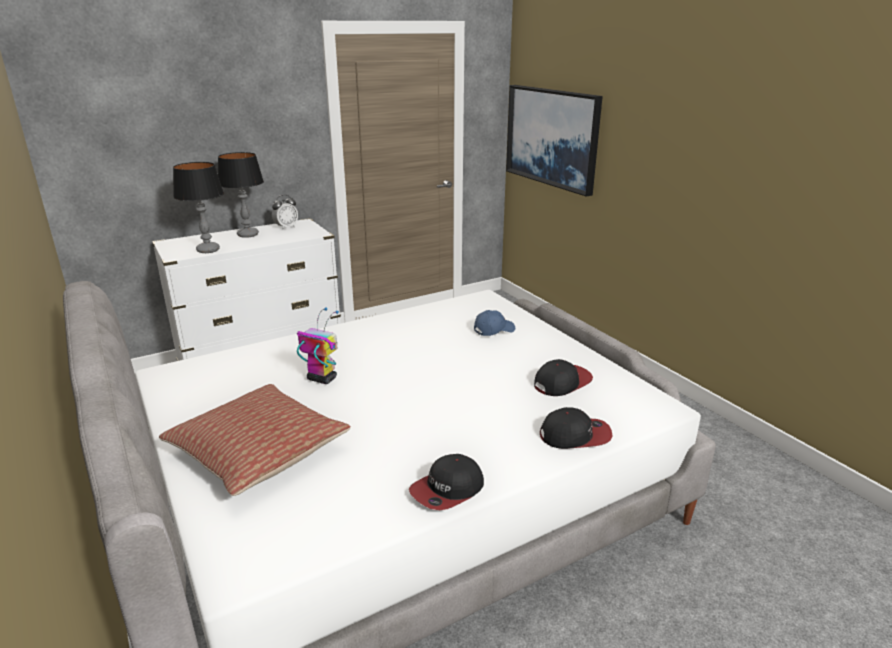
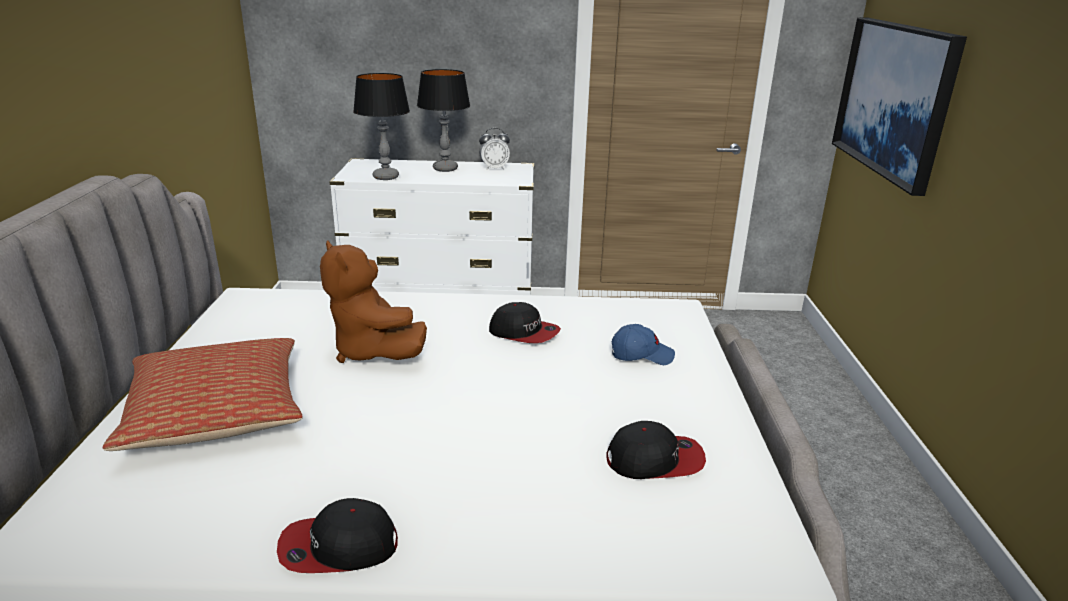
camera: 30 degrees right, 0 degrees up
(321, 379) = (372, 351): toy robot -> brown plush toy
(575, 435) = (586, 546): cap -> cap (524, 332)

